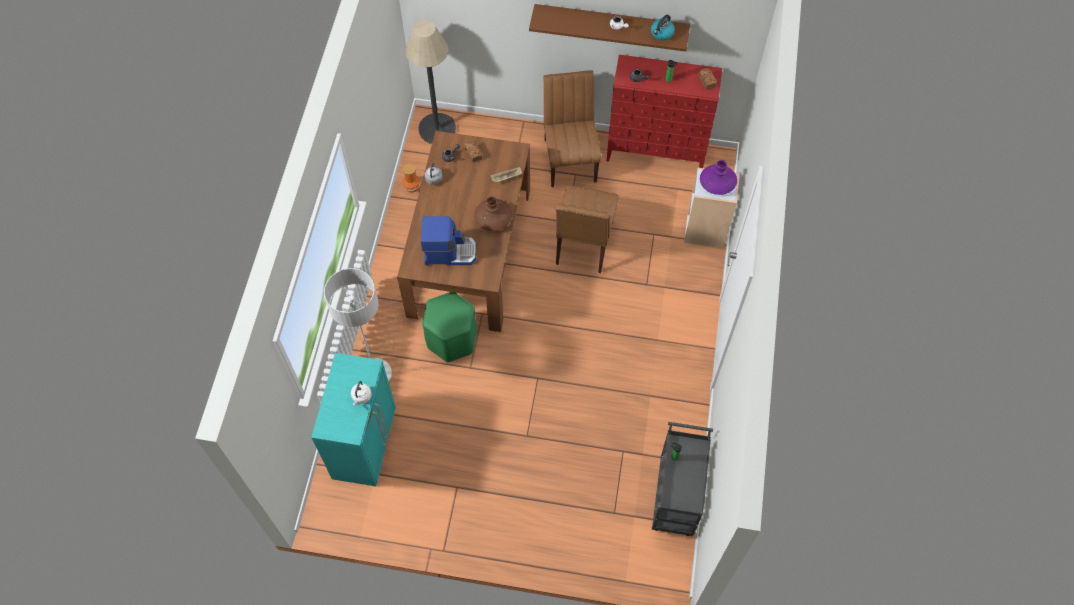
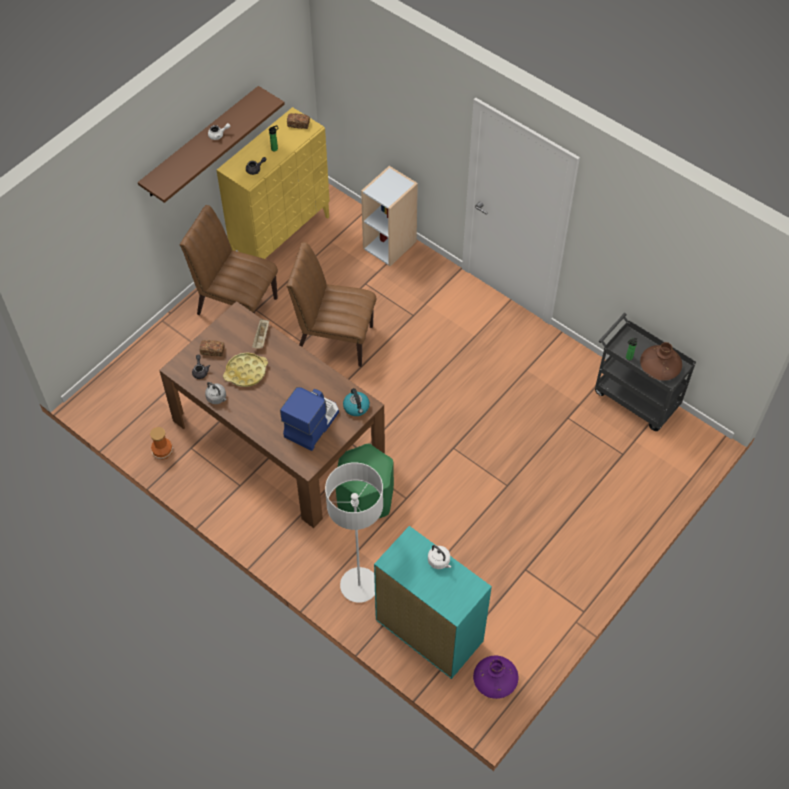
camera: 60 degrees left, 5 degrees down
(437, 128) = (111, 397): floor lamp -> none
(468, 185) = (246, 372): none -> yellow tray
(493, 218) = (299, 370): brown vase -> brown vase (659, 367)
(584, 242) = (335, 340): brown chair -> brown chair turned 150 degrees clockwise
(656, 154) = (282, 238): red dresser -> yellow dresser
(661, 33) = (252, 109): kettle -> kettle (356, 407)
(717, 183) = (388, 185): purple vase -> purple vase (495, 679)

